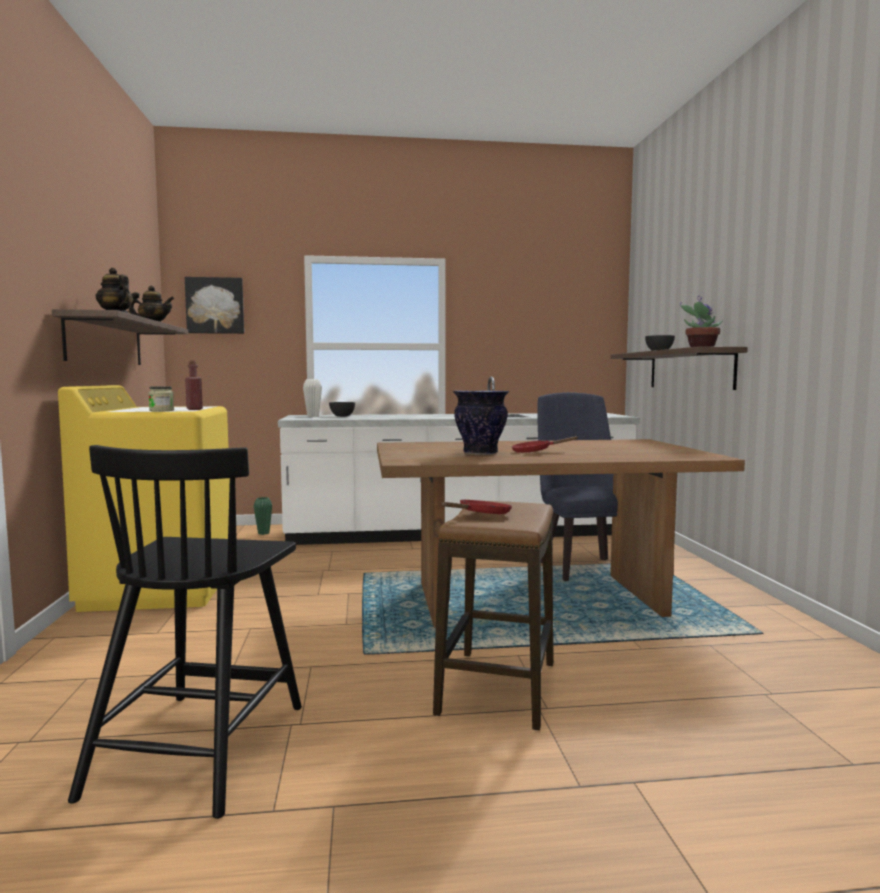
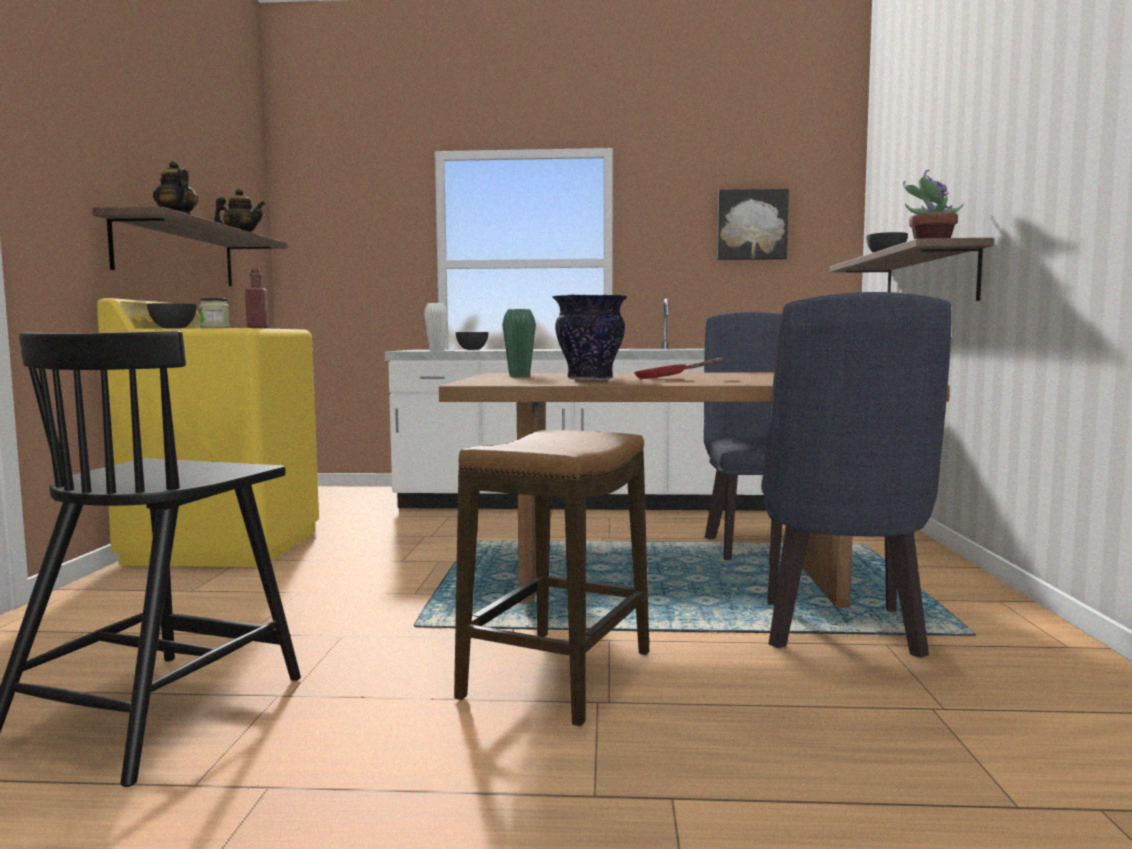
camera: 10 degrees right, 0 degrees up
(122, 410) = (173, 328): none -> grey bowl
(215, 305) = (330, 217): picture -> picture (751, 225)
(263, 533) = (380, 495): green vase -> green vase (519, 376)
(481, 515) = (532, 441): red frying pan -> none
(676, 639) = (841, 634): none -> blue chair

